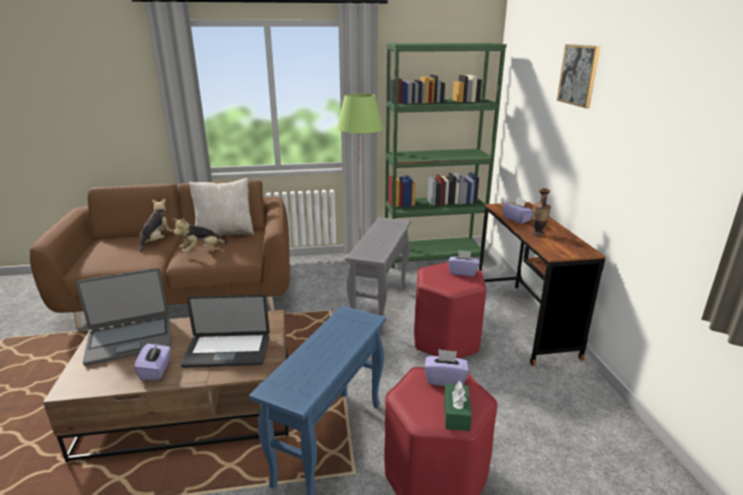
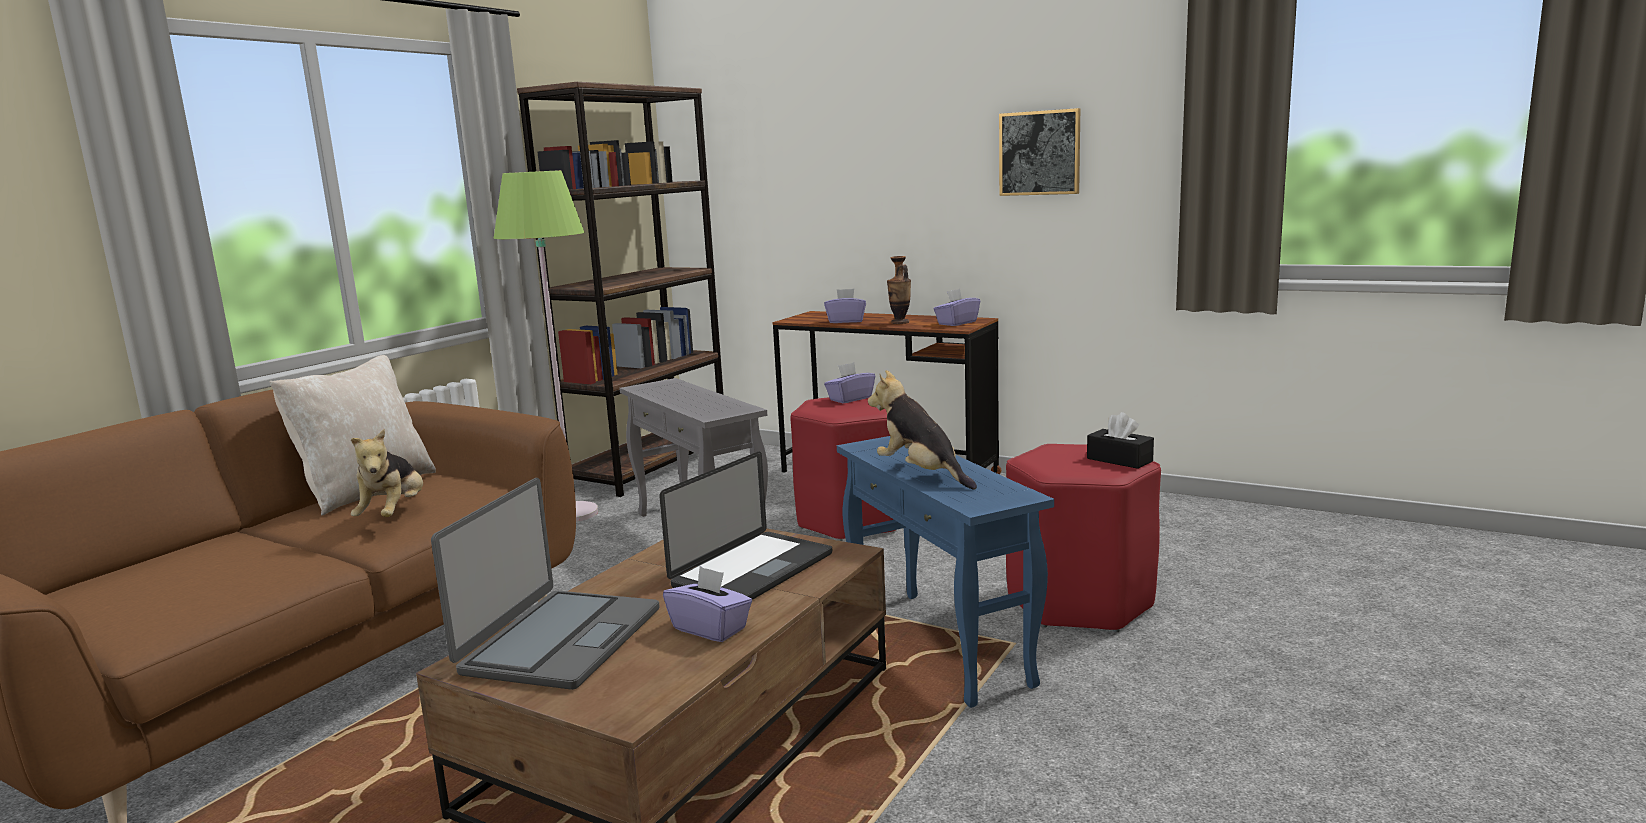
camera: 50 degrees left, 10 degrees down
(157, 241) = (229, 545): plush toy -> plush toy (921, 474)
(433, 256) = (650, 466): green bookcase -> brown bookcase
(445, 379) = (1054, 451): purple tissue box -> purple tissue box (956, 323)
(456, 414) = (1119, 460): green tissue box -> black tissue box
(578, 75) = (867, 110): picture -> picture (1039, 153)

